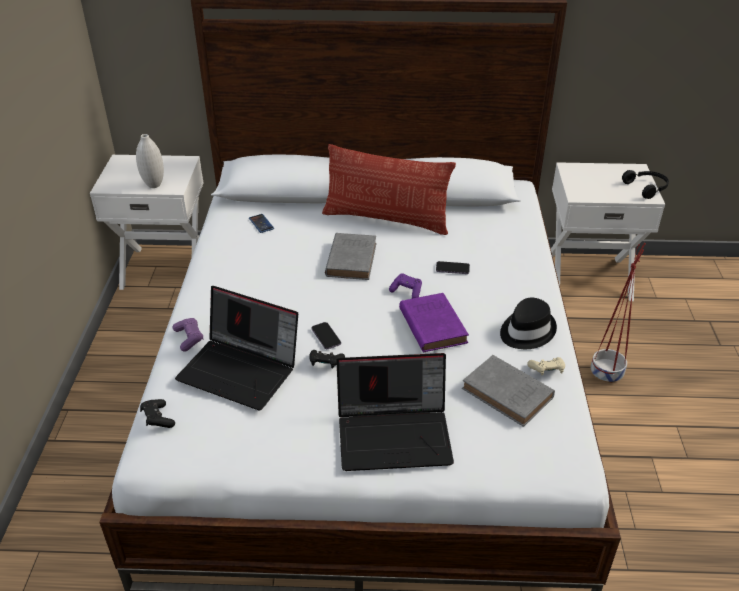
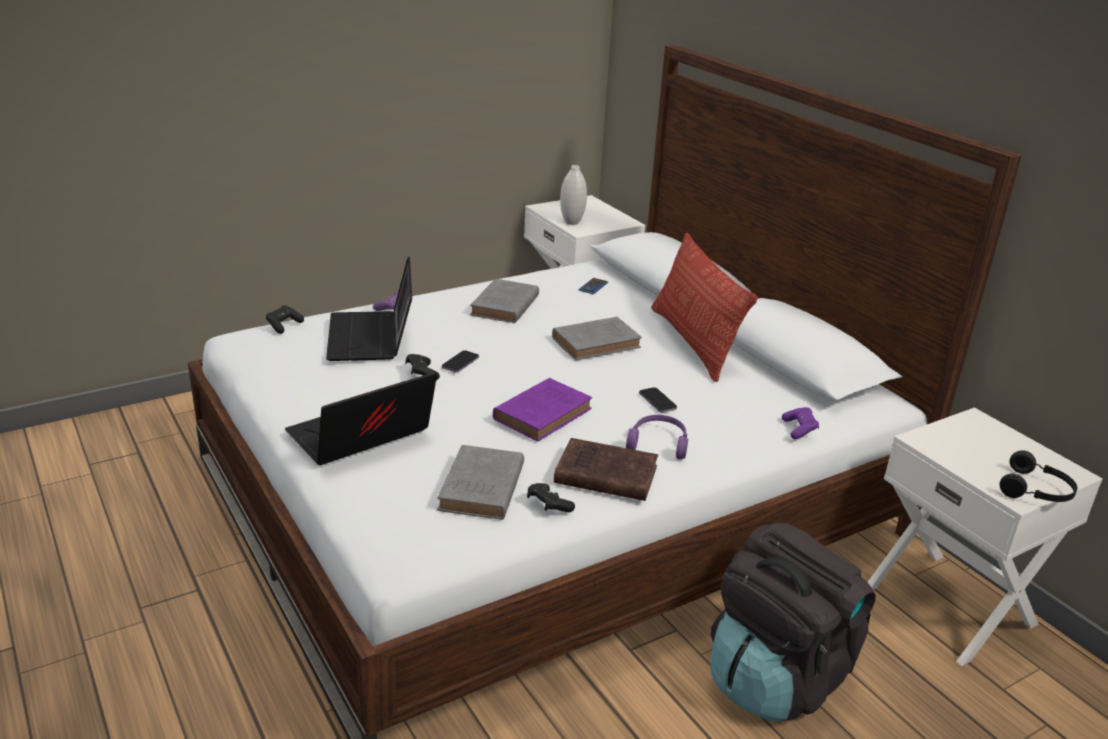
camera: 55 degrees right, 10 degrees down
(250, 279) = (504, 306): none -> grey book
(395, 434) = (360, 438): laptop -> laptop turned 90 degrees clockwise
(407, 291) = (582, 385): purple game controller -> purple game controller (799, 429)
(502, 291) = (658, 443): none -> purple headphones
(526, 331) = (603, 475): black hat -> brown book
(546, 371) = (548, 506): beige game controller -> black game controller
(607, 372) = (777, 677): red planter -> black backpack

